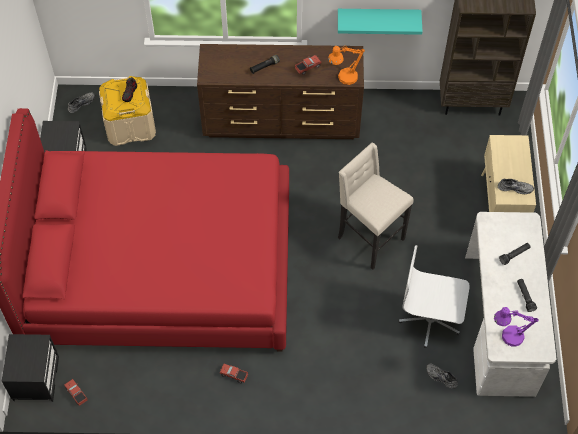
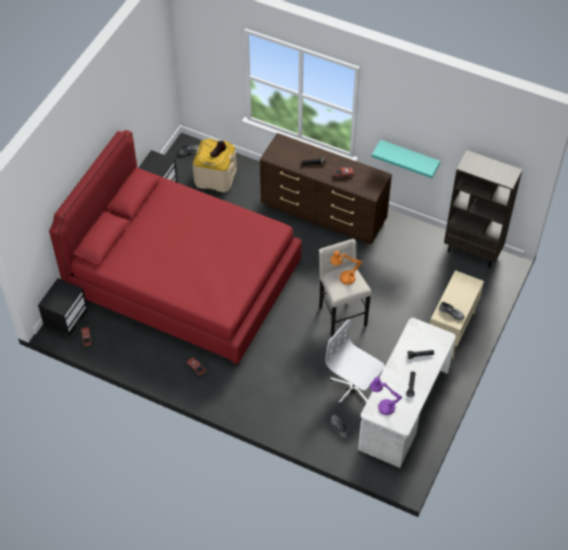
camera: 25 degrees right, 5 degrees down
(343, 78) = (364, 191): orange table lamp -> orange table lamp (343, 278)

